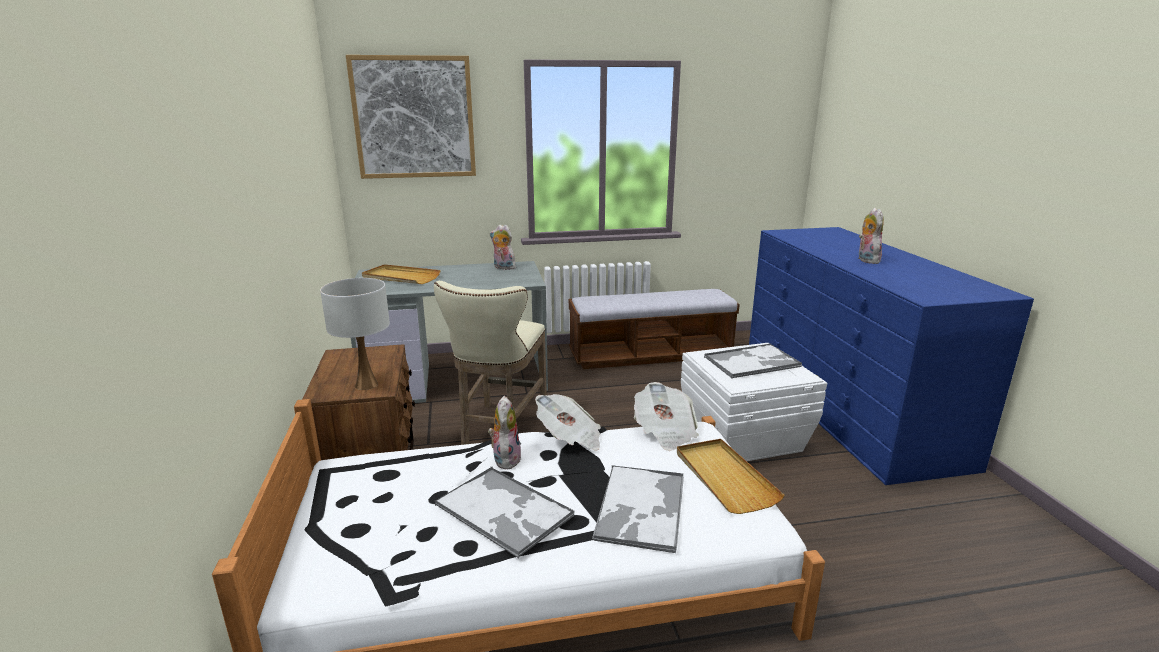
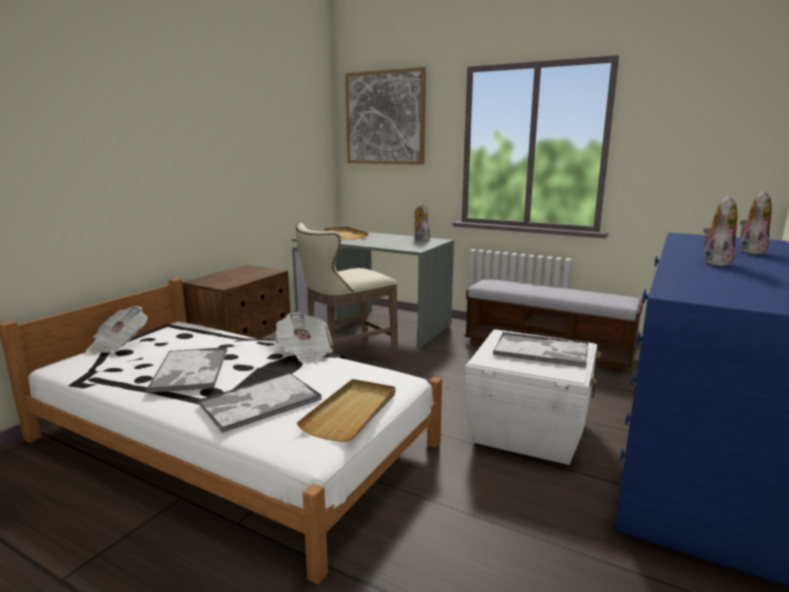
camera: 40 degrees right, 5 degrees down
(366, 385) = (224, 282): white table lamp -> none
(505, 458) = (249, 349): plush toy -> plush toy (750, 251)
(665, 432) = (374, 372): newspaper -> newspaper (118, 345)

